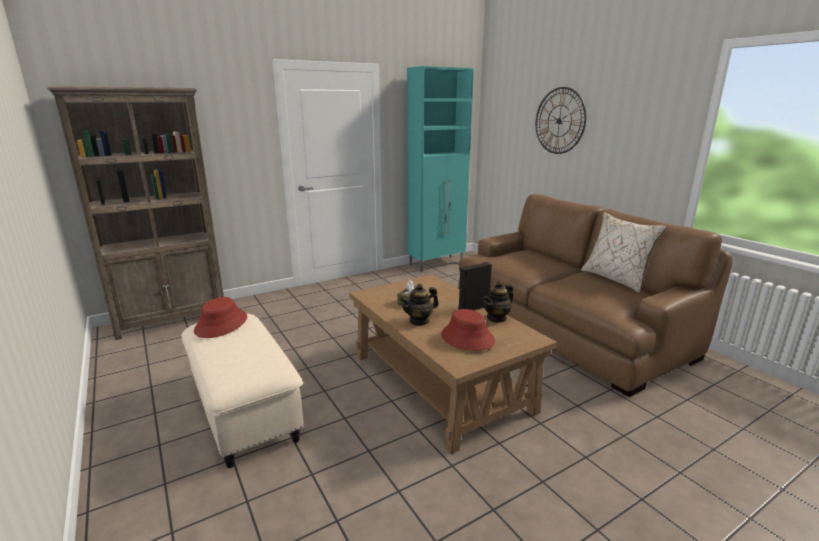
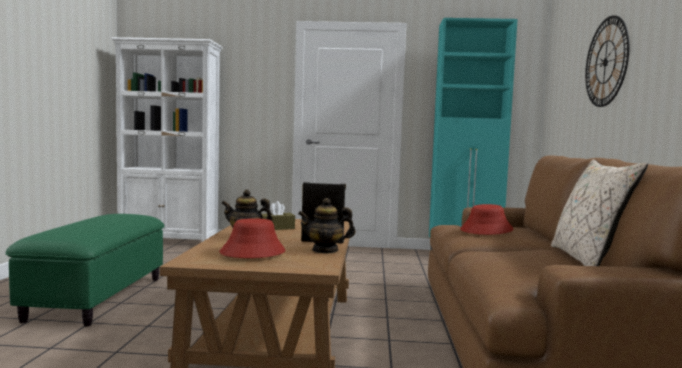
camera: 35 degrees right, 15 degrees down
(173, 319) = (169, 242): brown bookcase -> white bookcase
(221, 324) = (116, 214): red hat -> red hat (487, 230)
(243, 411) = (97, 298): beige ottoman -> green ottoman

